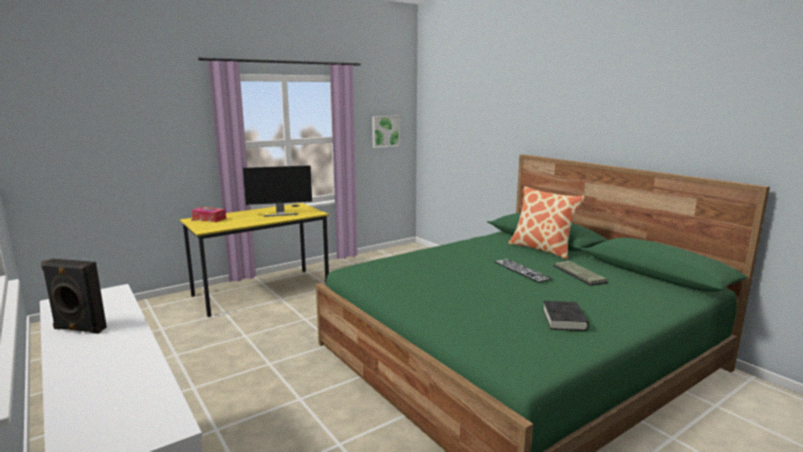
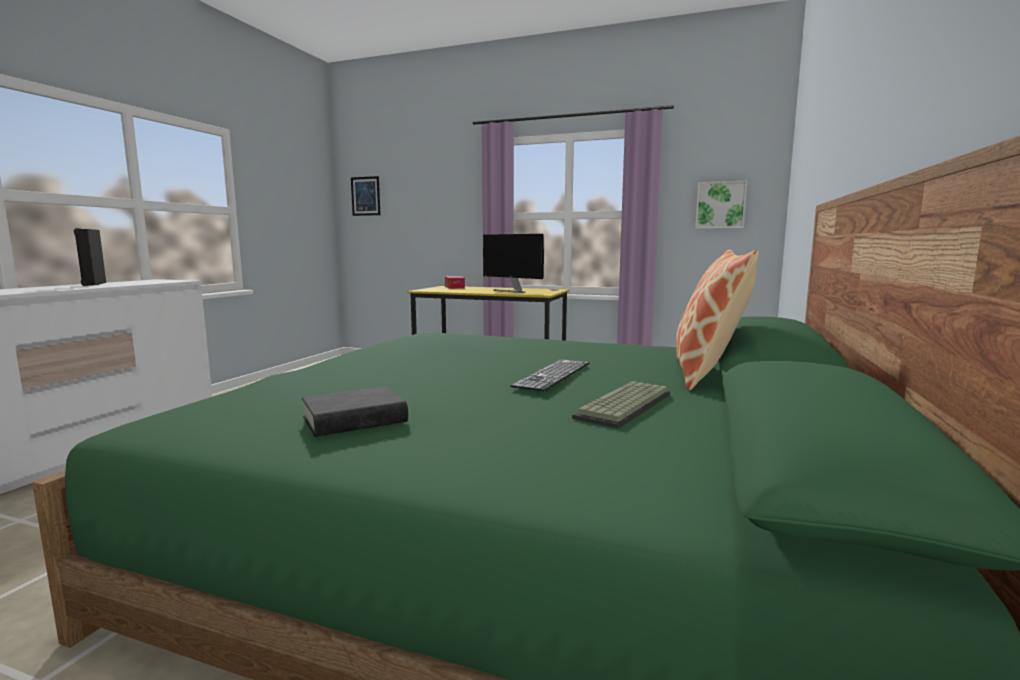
camera: 55 degrees right, 5 degrees down
(46, 129) = (365, 196): none -> picture

